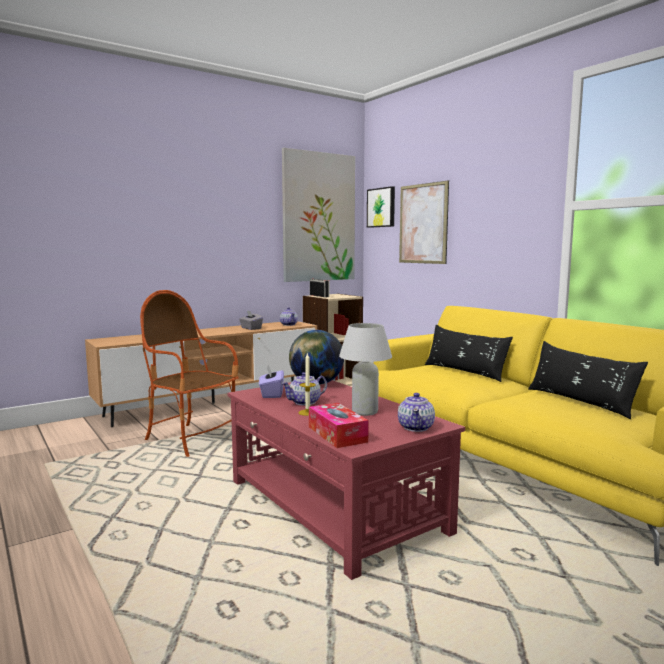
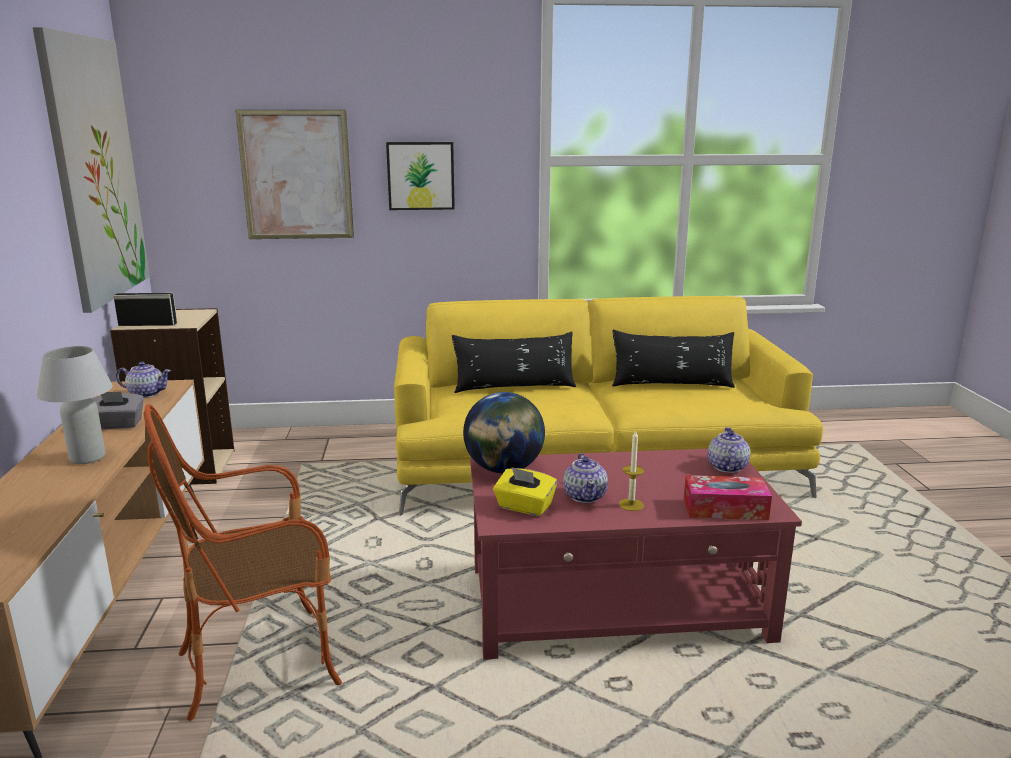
camera: 60 degrees left, 10 degrees up
(271, 394) = (524, 507): purple tissue box -> yellow tissue box
(365, 412) = (655, 475): white table lamp -> white table lamp (87, 458)
(381, 207) = (186, 143): picture -> picture (421, 175)
(416, 427) = (727, 467): teapot -> teapot turned 120 degrees counterclockwise

